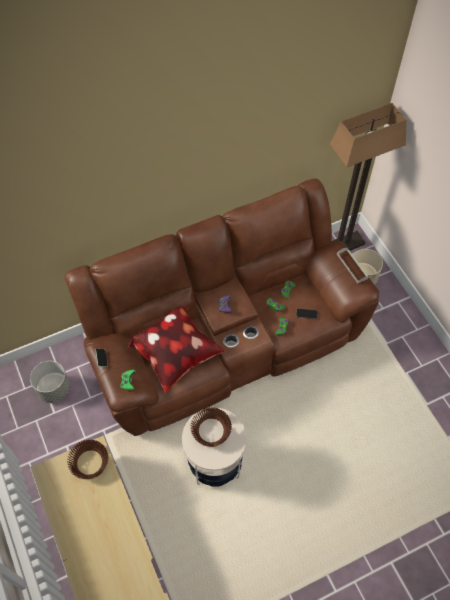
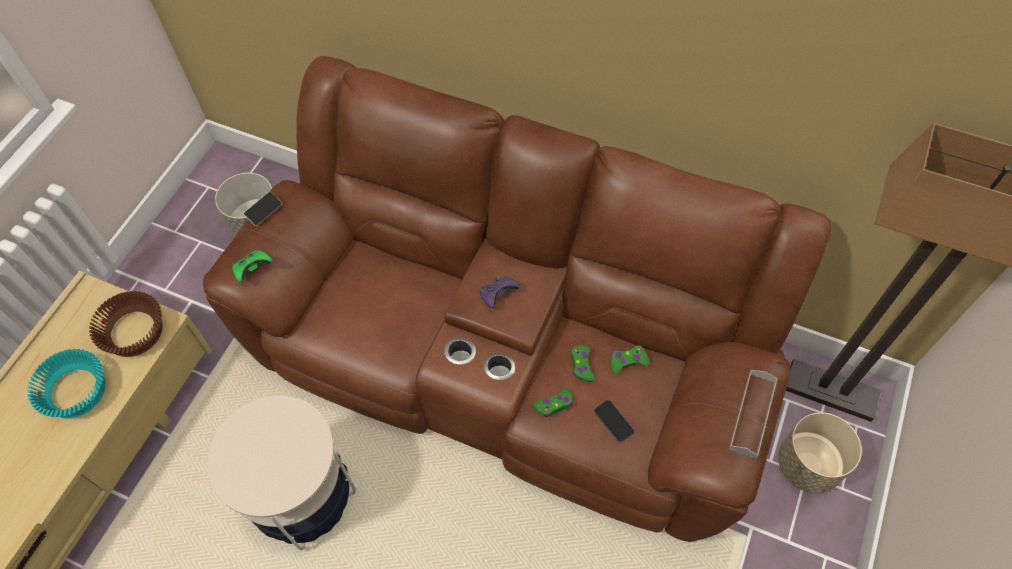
camera: 50 degrees right, 0 degrees up
(97, 506) = (74, 391): none -> turquoise bowl
(177, 357) = (375, 306): pillow -> none
(211, 432) = (276, 441): brown bowl -> none

